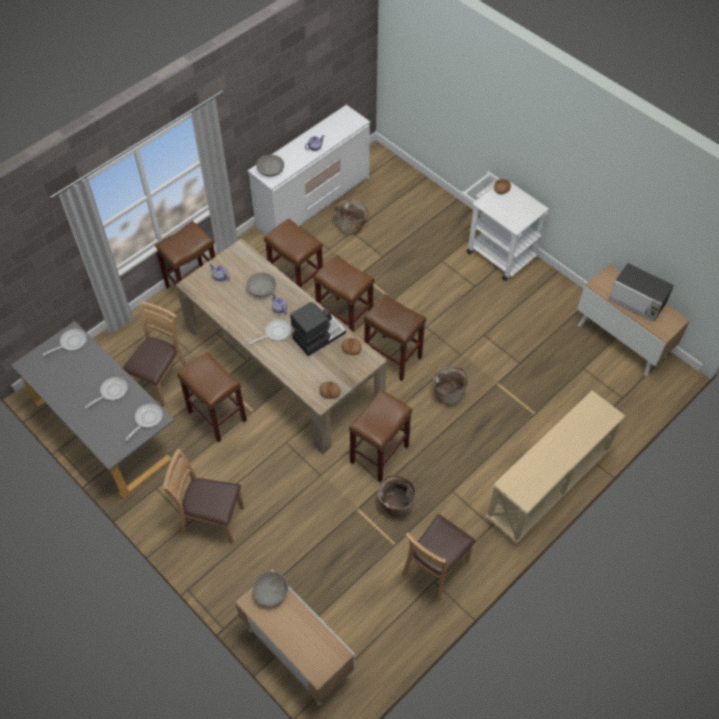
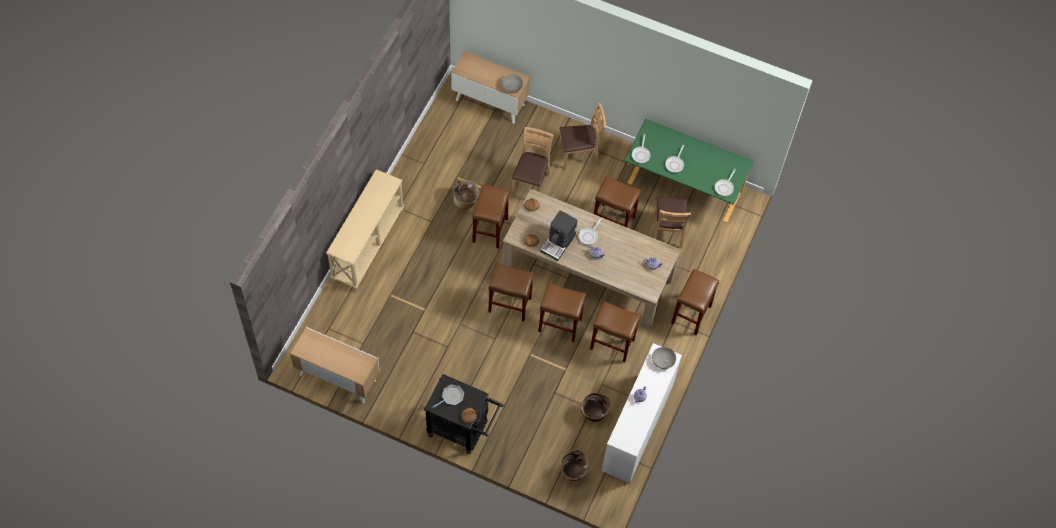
camera: 155 degrees right, 5 degrees up
(106, 428) = (683, 188): grey desk -> green desk
(262, 289) = (616, 265): grey bowl -> none
(435, 569) = (426, 171): brown chair -> brown chair (530, 183)
(448, 393) = (458, 290): basket -> basket (573, 473)
(496, 251) = (462, 430): white cart -> black cart
(514, 210) = (451, 396): none -> frying pan
(637, 302) = (333, 356): microwave -> none

